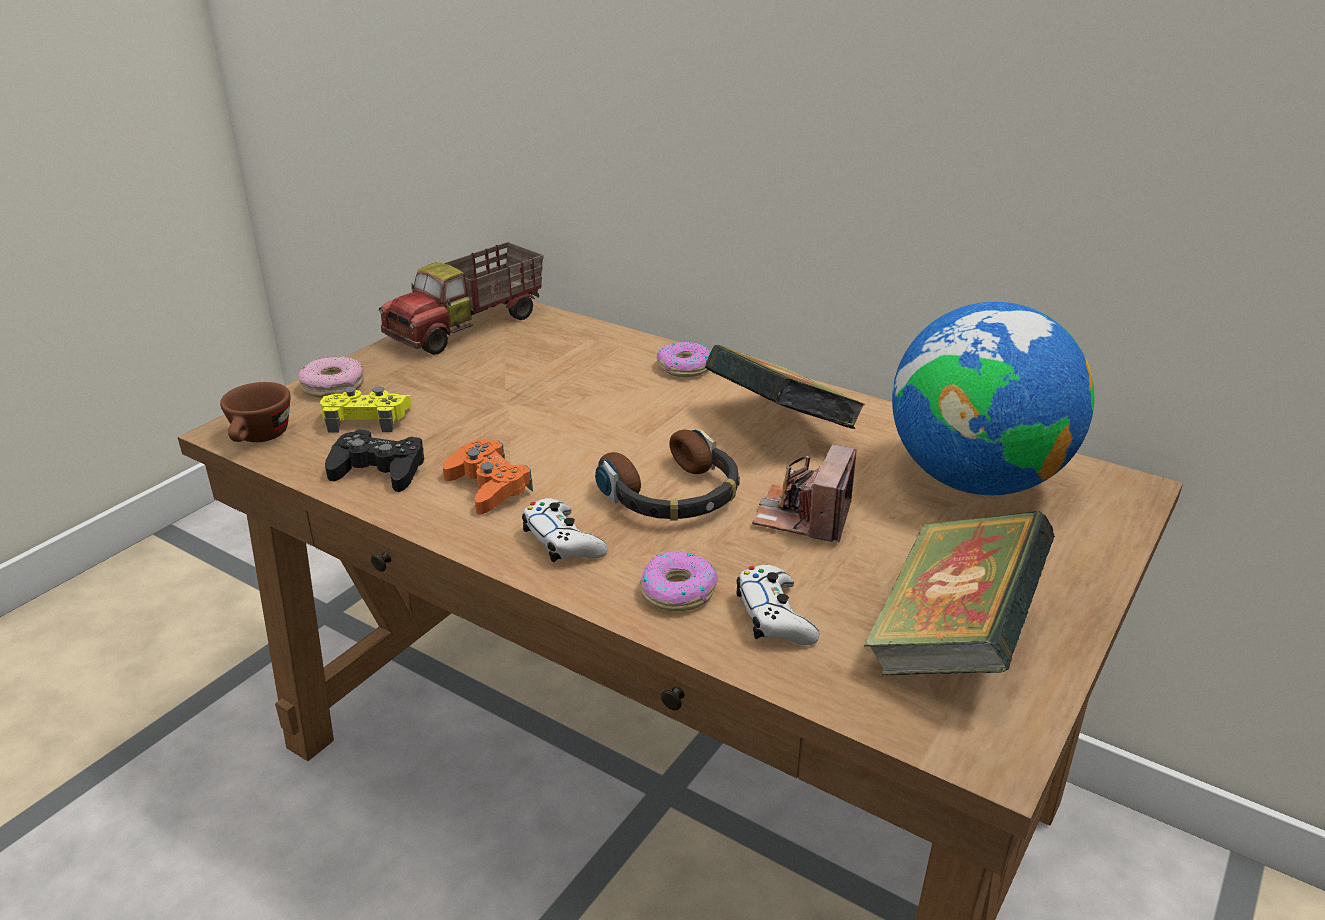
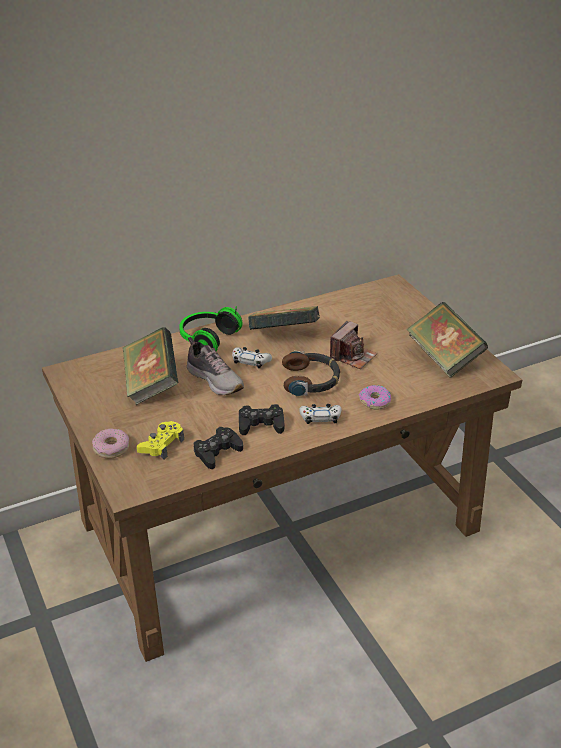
camera: 60 degrees left, 5 degrees up
(259, 438) = (146, 484): brown cup -> none
(469, 327) = (88, 387): toy truck -> none
(488, 486) = (261, 424): orange game controller -> black game controller
(517, 364) = (151, 384): none -> book
(579, 408) = (215, 380): none -> shoe
(684, 367) = (207, 339): donut -> headphones
(774, 616) = (405, 386): white game controller -> white game controller (251, 361)
(804, 516) = (352, 356): camera -> camera turned 105 degrees counterclockwise
(974, 479) = (361, 311): globe -> none

